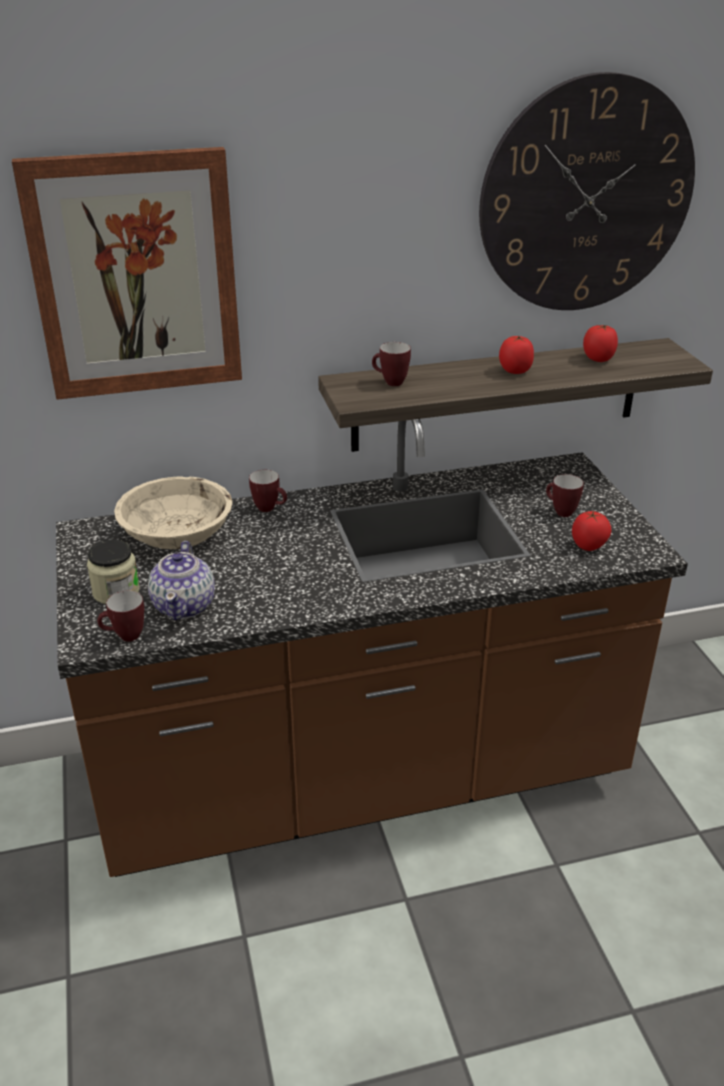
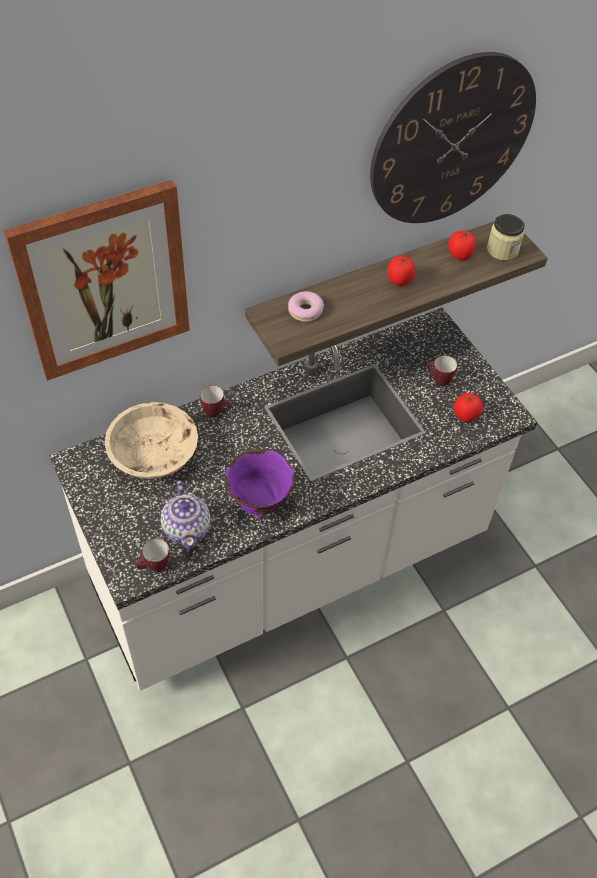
camera: 15 degrees left, 20 degrees up
(116, 591) = (129, 523): jar -> jar (502, 250)
(288, 594) = (260, 503): none -> purple bowl
(362, 779) = (292, 565): brown counter -> white counter
(390, 382) = (305, 310): mug -> donut

